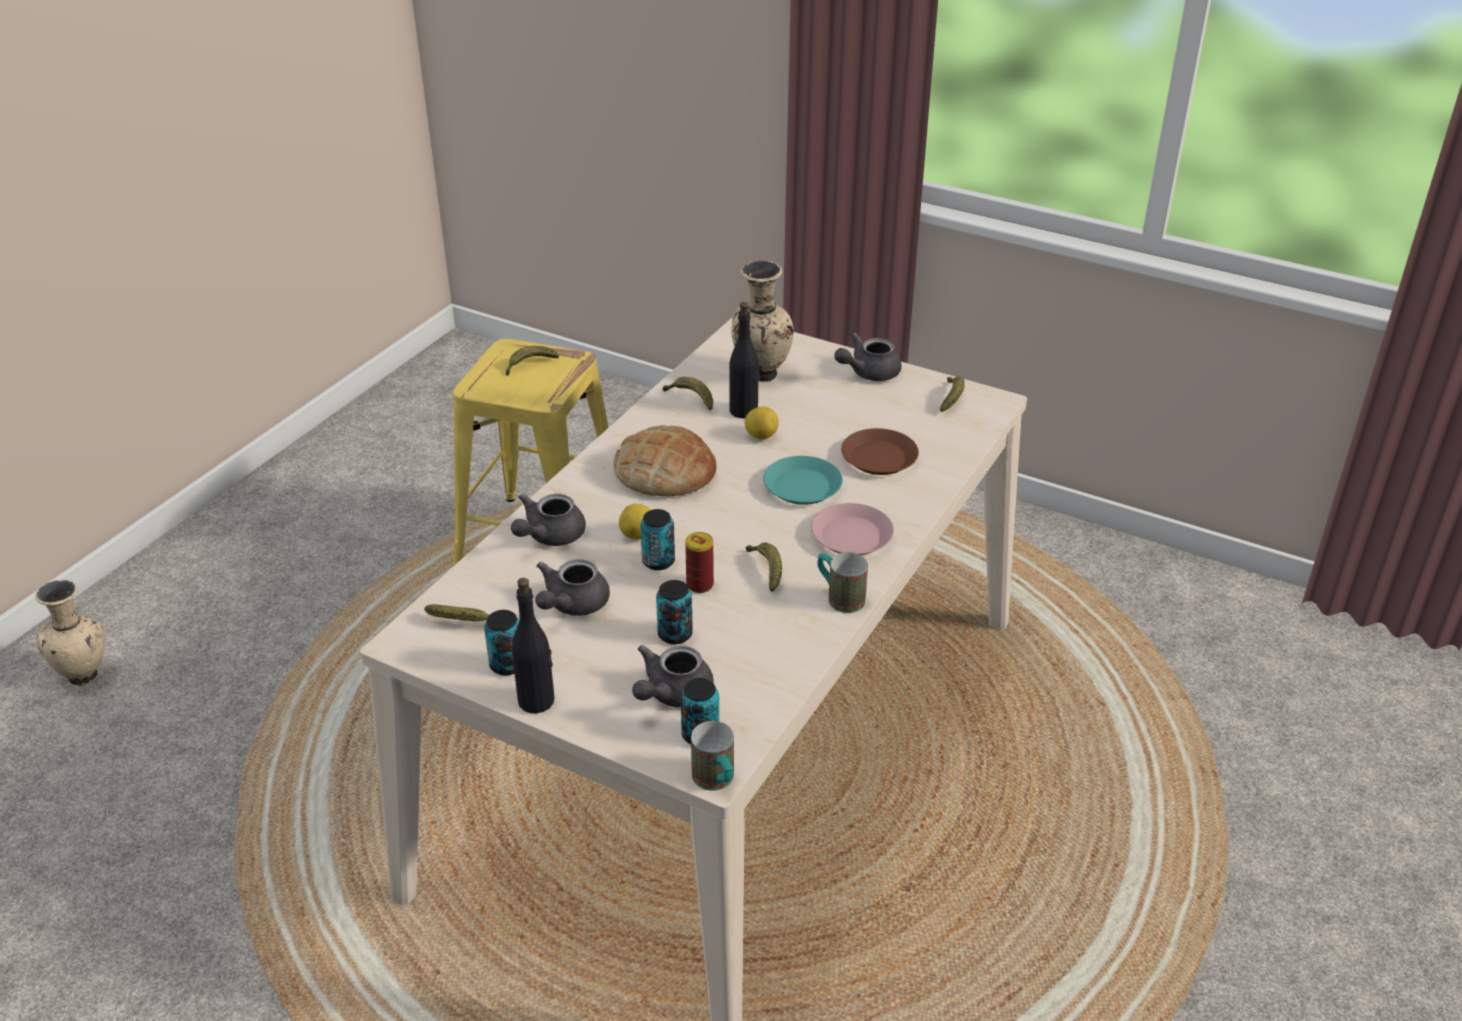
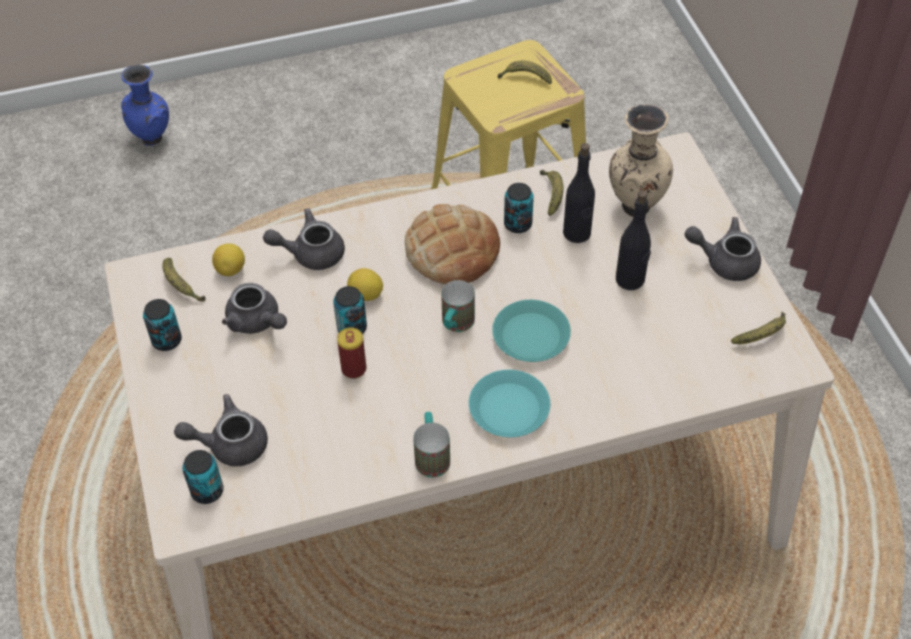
camera: 45 degrees right, 15 degrees up
(86, 676) = (153, 139): beige vase -> blue vase
(537, 701) = (150, 383): black bottle -> black bottle (630, 280)
(571, 605) = (257, 322): grey teapot -> grey teapot turned 120 degrees counterclockwise
(675, 634) = (289, 398): can -> can (518, 224)
(716, 782) = (173, 535): mug -> mug (455, 325)
(761, 436) = (560, 266): lemon -> lemon (231, 269)
(767, 570) = (412, 392): banana -> none
(852, 537) = (509, 409): pink plate -> turquoise plate
(879, 458) = (624, 351): brown plate -> none

